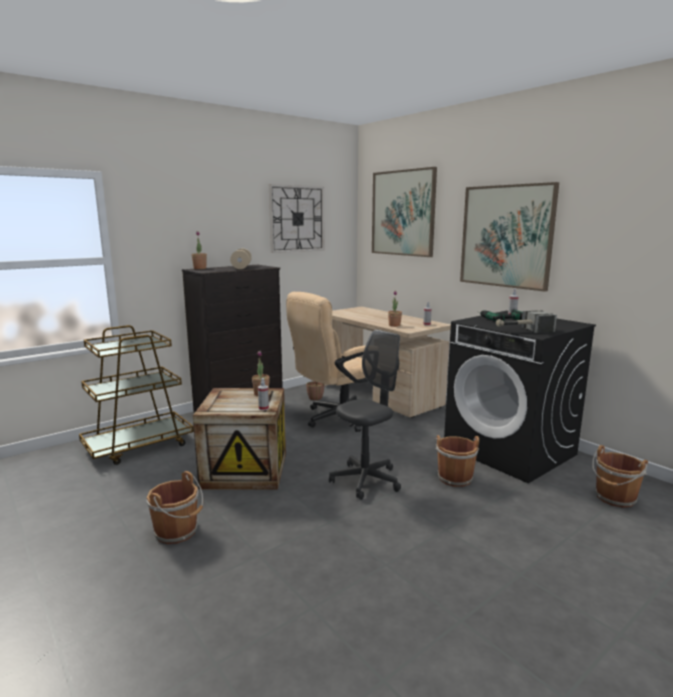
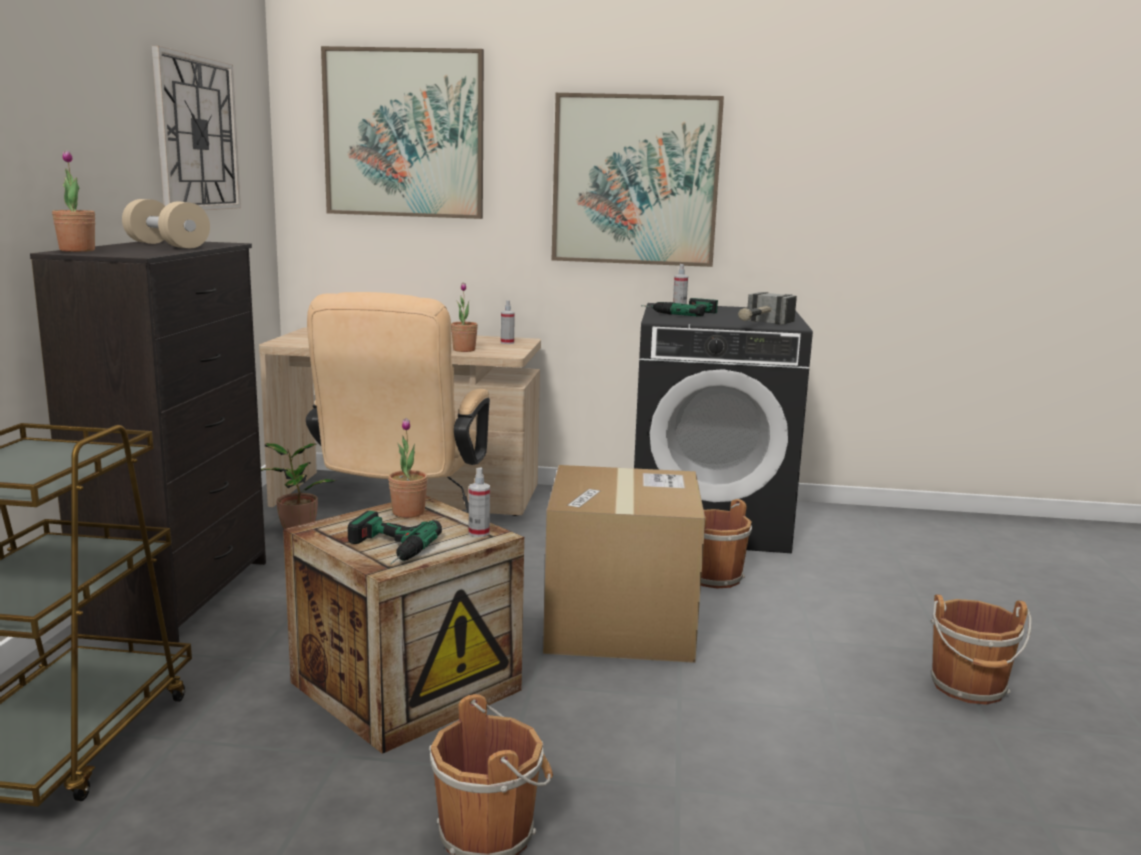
camera: 45 degrees left, 0 degrees up
(220, 404) = (384, 550): none -> power drill
(365, 480) = (620, 623): grey office chair -> cardboard box
(614, 498) = (883, 539): brown bucket -> brown bucket (969, 688)

